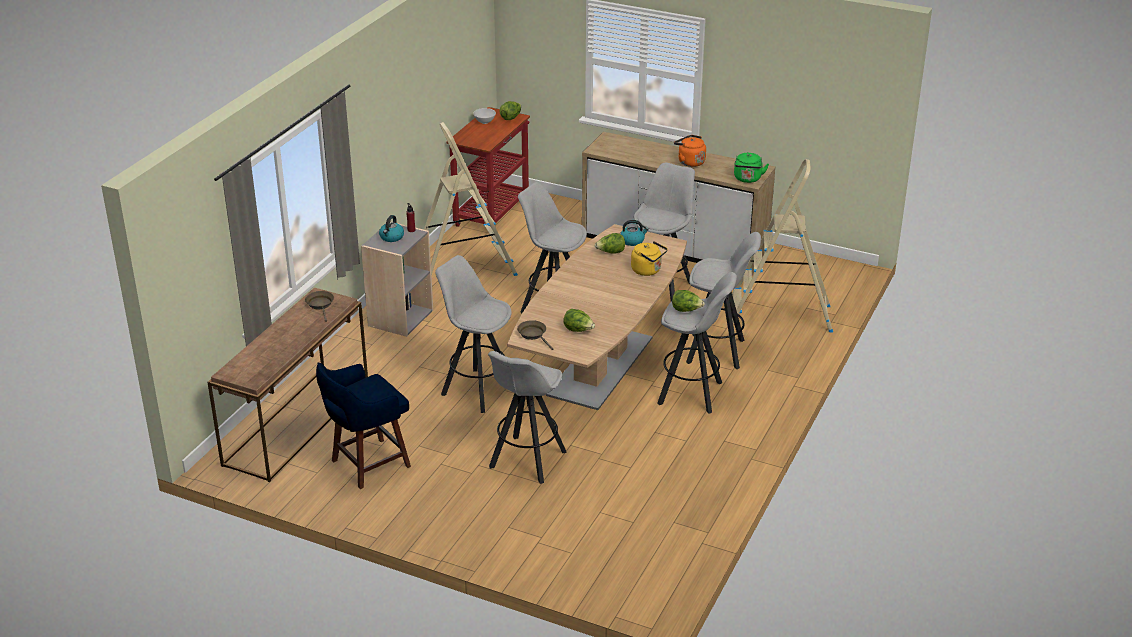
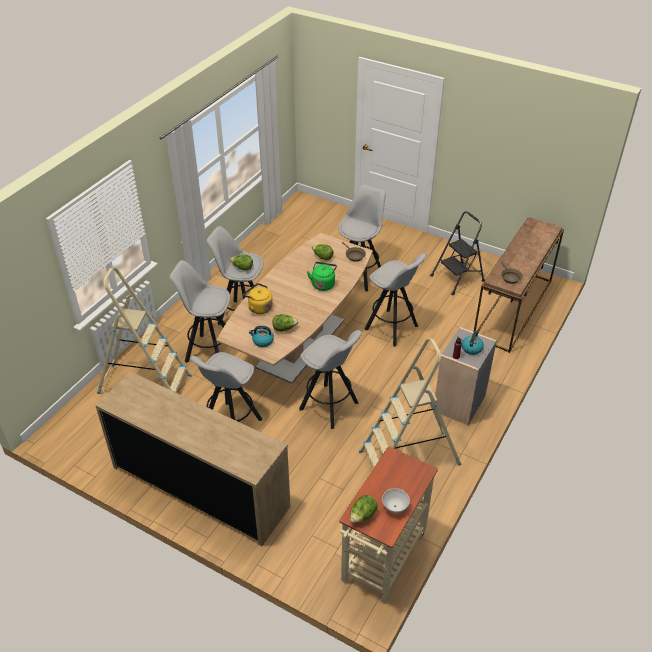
camera: 175 degrees left, 10 degrees up
(367, 465) = (458, 277): blue stool -> black step ladder
(492, 214) = (383, 558): red cart -> beige cart
(689, 162) = (178, 418): orange kettle -> none
(747, 179) = (133, 386): green kettle -> green kettle (323, 284)

